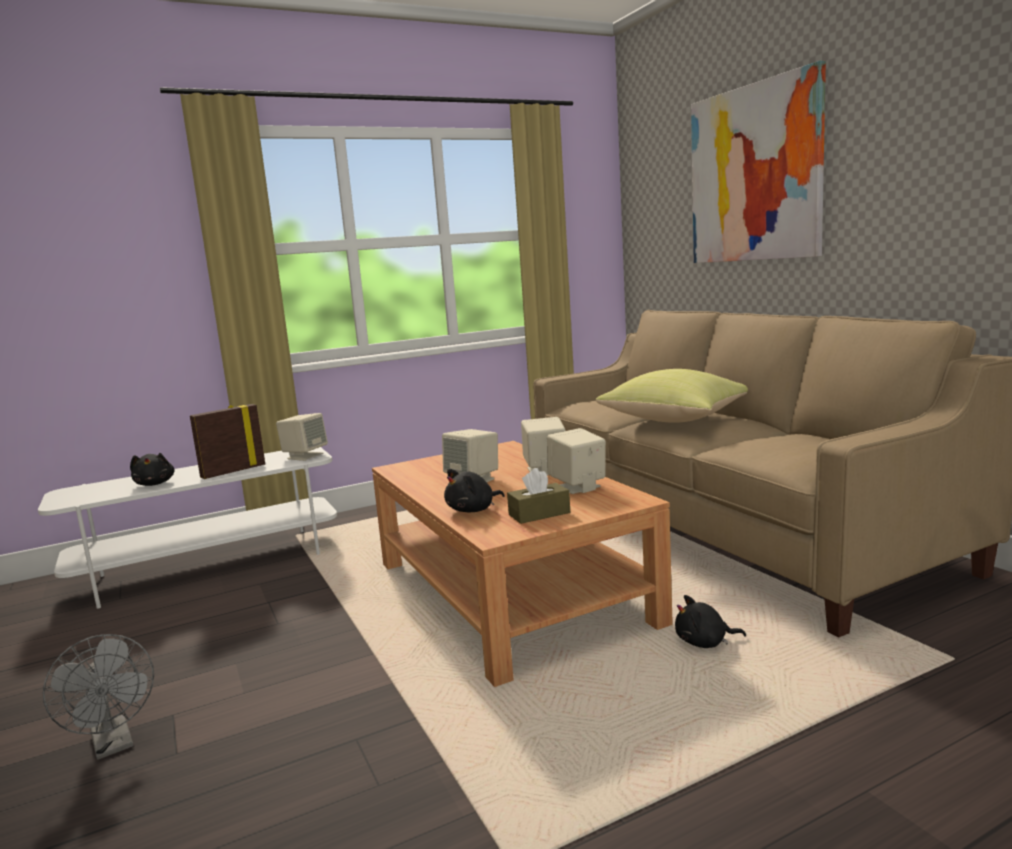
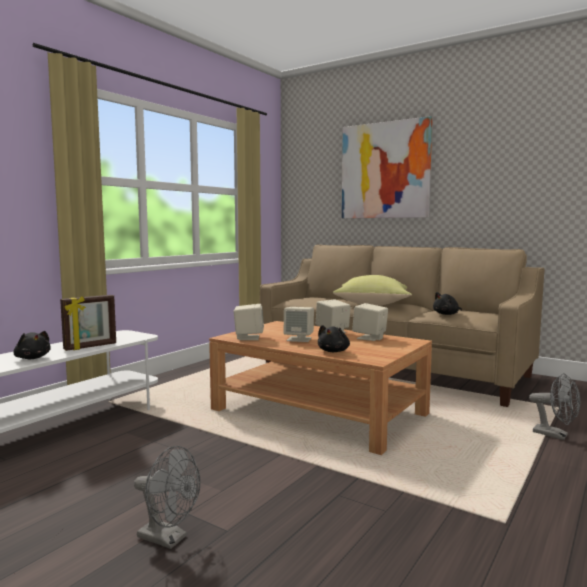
camera: 30 degrees left, 5 degrees down
(233, 471) = (90, 347): picture frame -> picture frame turned 150 degrees counterclockwise
(305, 456) = (133, 335): beige speaker -> beige speaker (248, 337)
(539, 514) = (377, 350): brown tissue box -> none
(704, 642) = (454, 418): black plush toy -> black plush toy (447, 314)
(859, 719) = (555, 435): none -> grey fan

